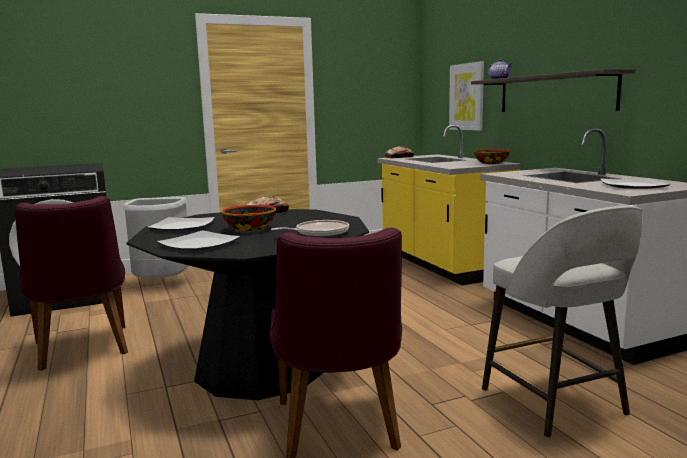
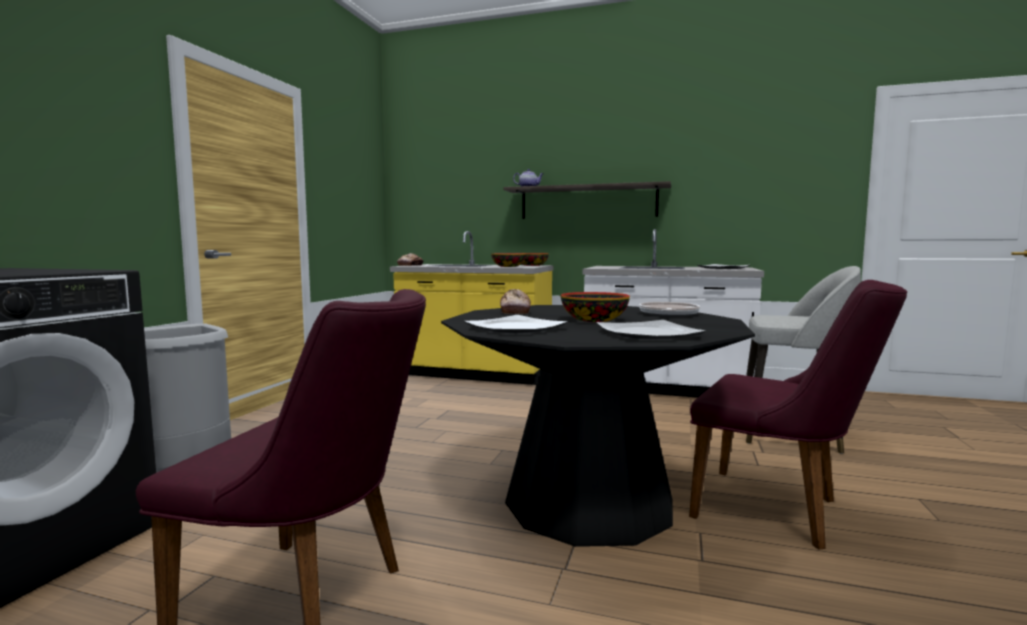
camera: 50 degrees left, 5 degrees down
(453, 164) = (508, 266): none -> bowl
(466, 97) = (468, 204): picture -> none

